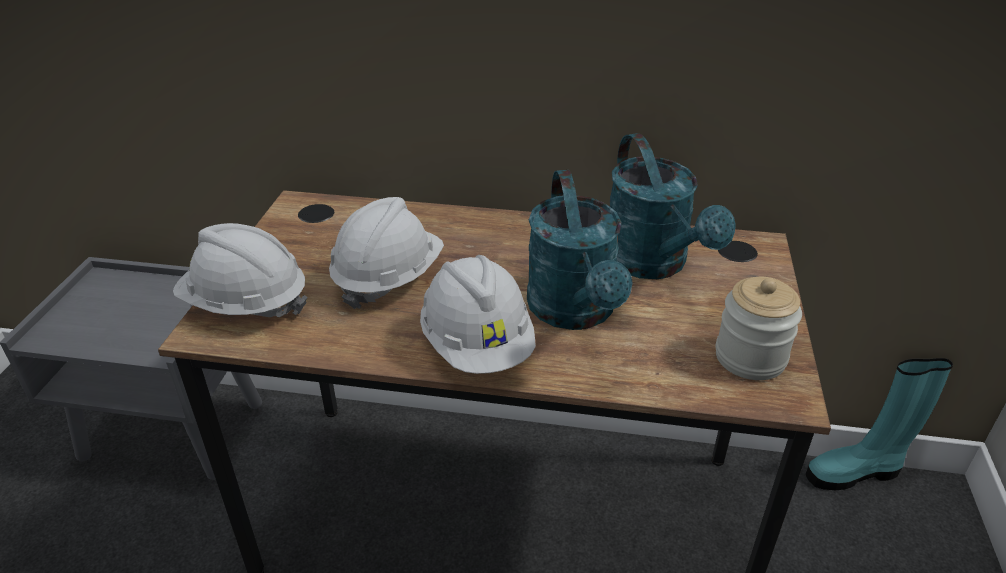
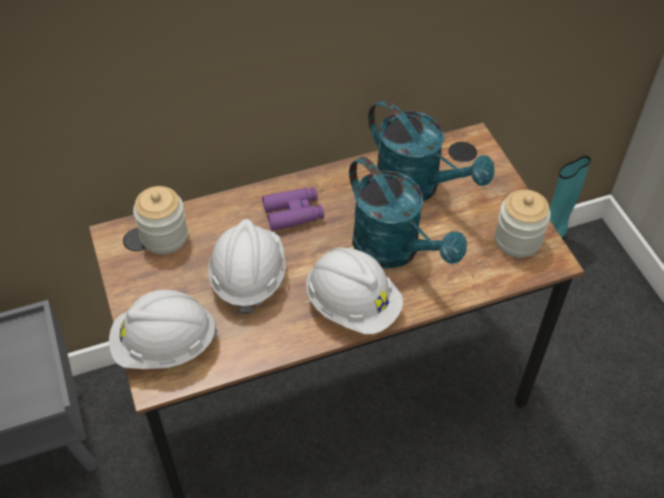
camera: 30 degrees left, 15 degrees up
(340, 218) = (164, 236): none -> jar
(488, 242) = (293, 213): none -> purple binoculars

